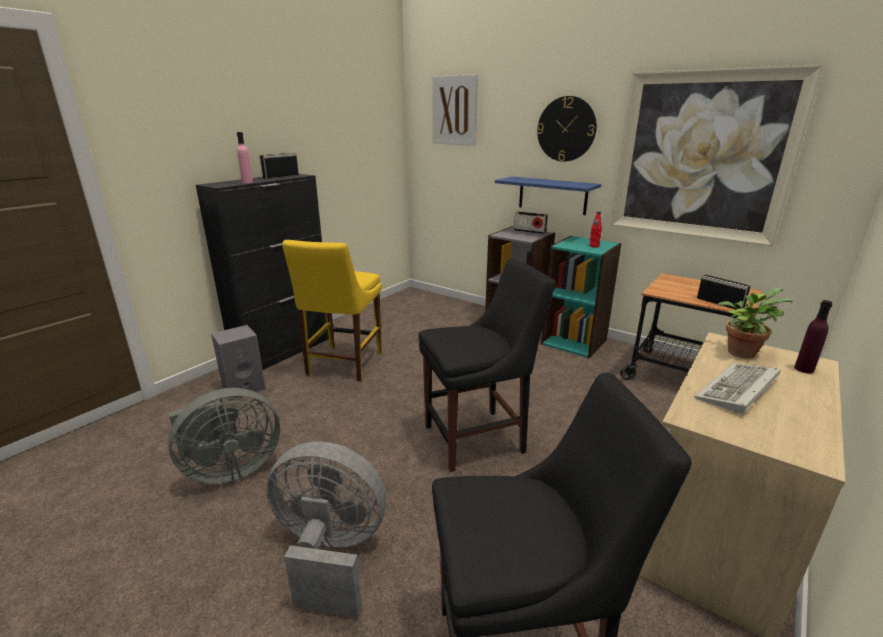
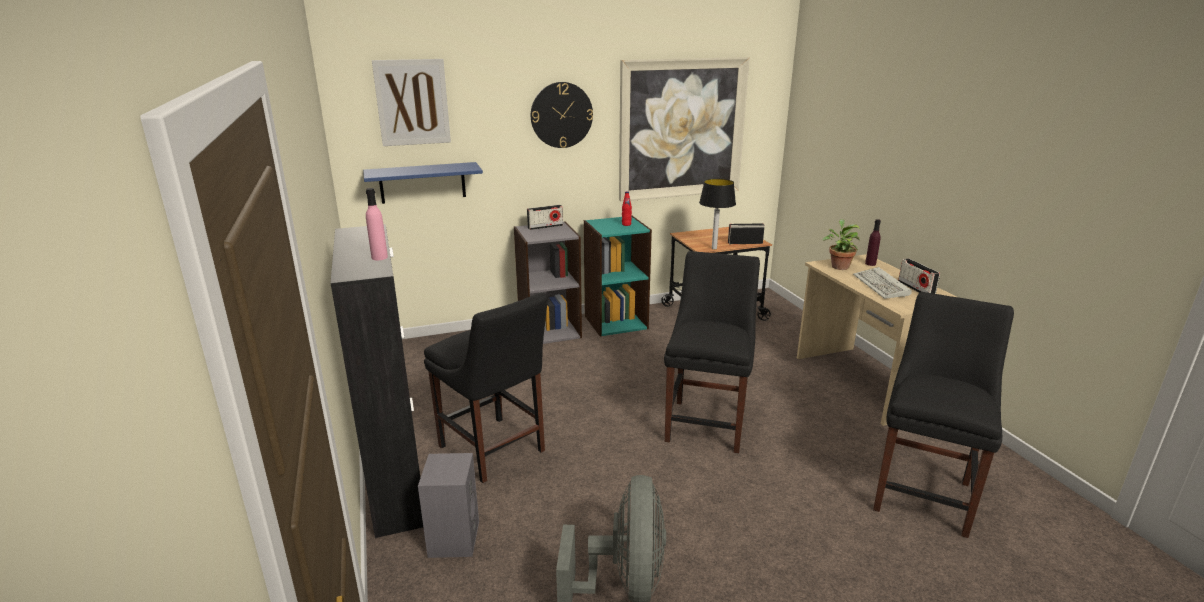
camera: 55 degrees left, 0 degrees up
(281, 176) = (359, 237): radio -> radio (916, 289)
(330, 554) = (792, 546): grey fan -> none
(342, 365) = (494, 451): yellow chair -> black chair
(552, 195) = (555, 184): blue shelf -> blue shelf (422, 182)
(668, 295) = (714, 248): none -> table lamp

